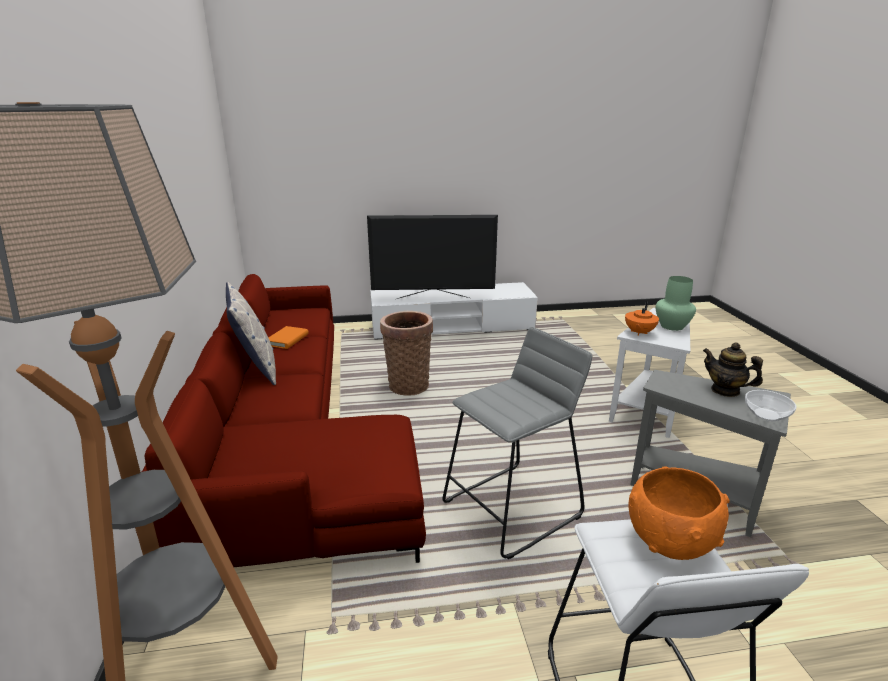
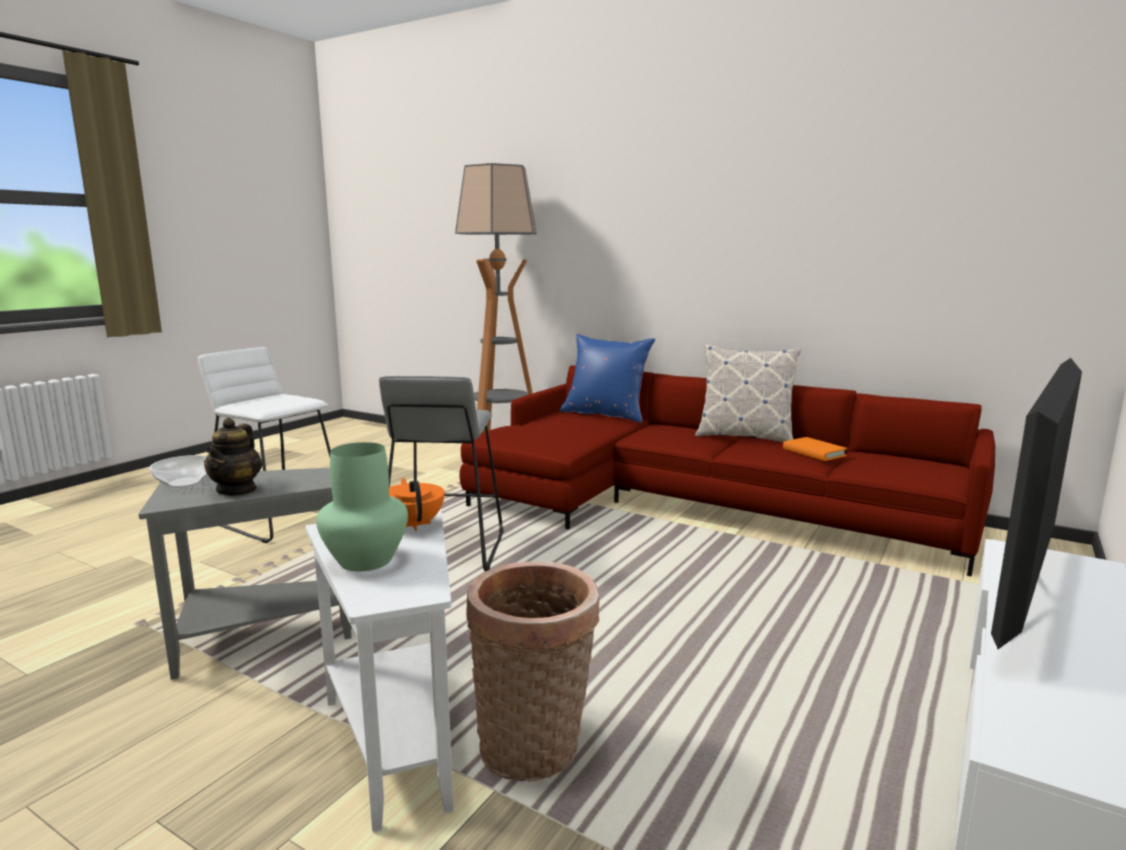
camera: 130 degrees right, 10 degrees down
(220, 452) = (606, 414): none -> blue pillow
(408, 384) = (754, 585): basket -> basket (535, 749)
(669, 541) = (268, 404): orange bowl -> none
(725, 390) = (237, 490): teapot -> teapot turned 105 degrees clockwise

